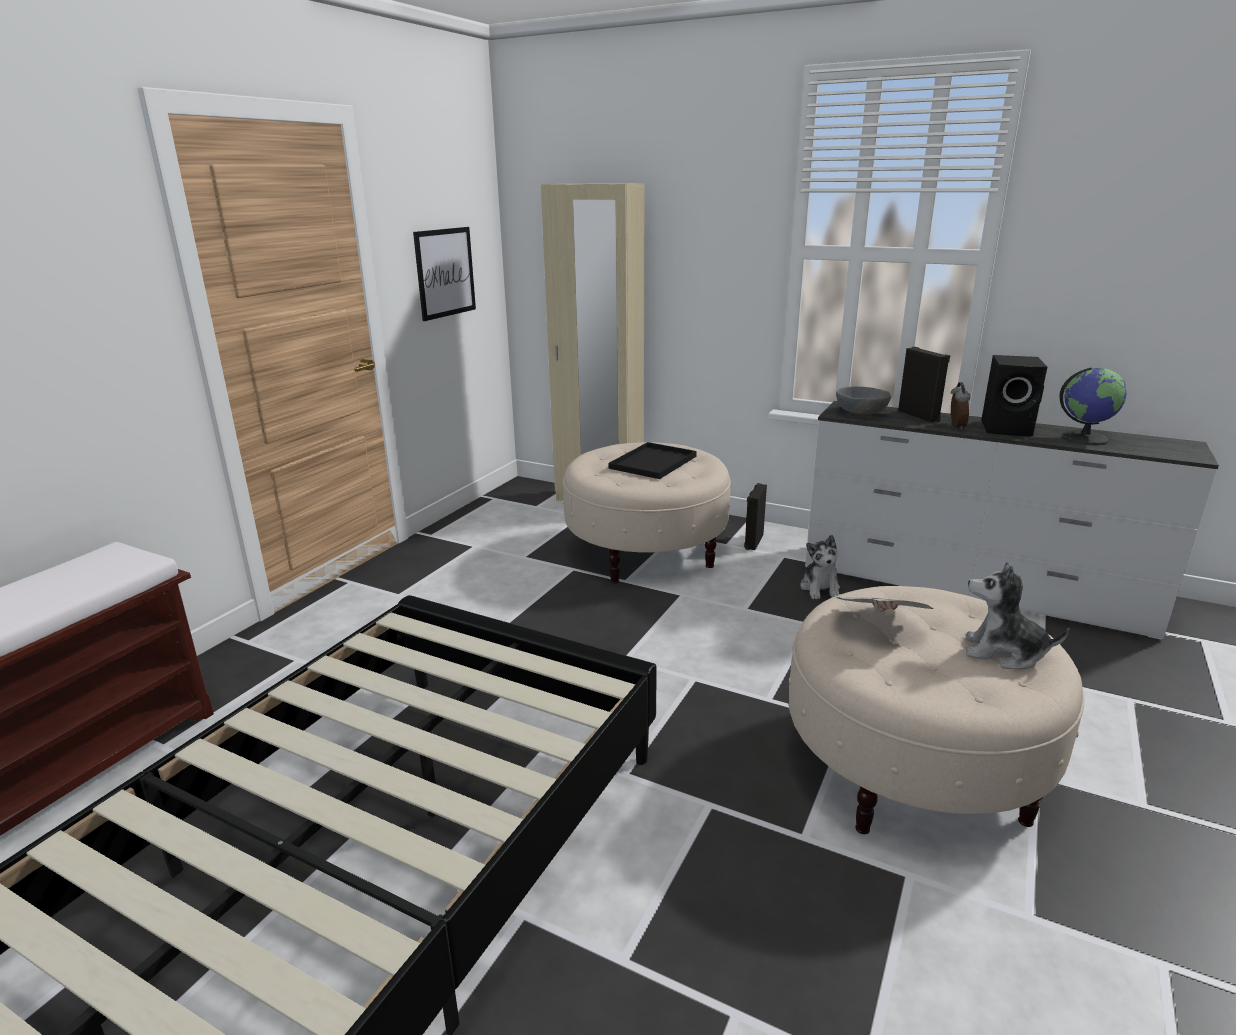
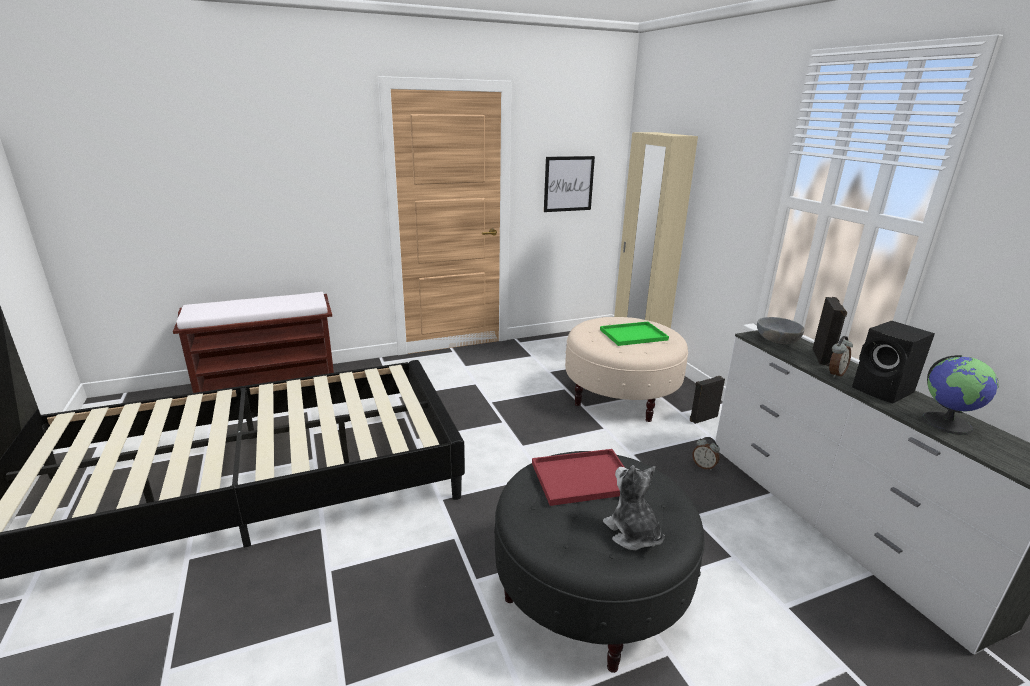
camera: 40 degrees right, 0 degrees up
(653, 463) = (632, 335): black tray -> green tray
(820, 588) = (704, 466): plush toy -> alarm clock
(879, 625) = (584, 477): newspaper -> red tray
(913, 768) = (590, 593): beige ottoman -> black ottoman

